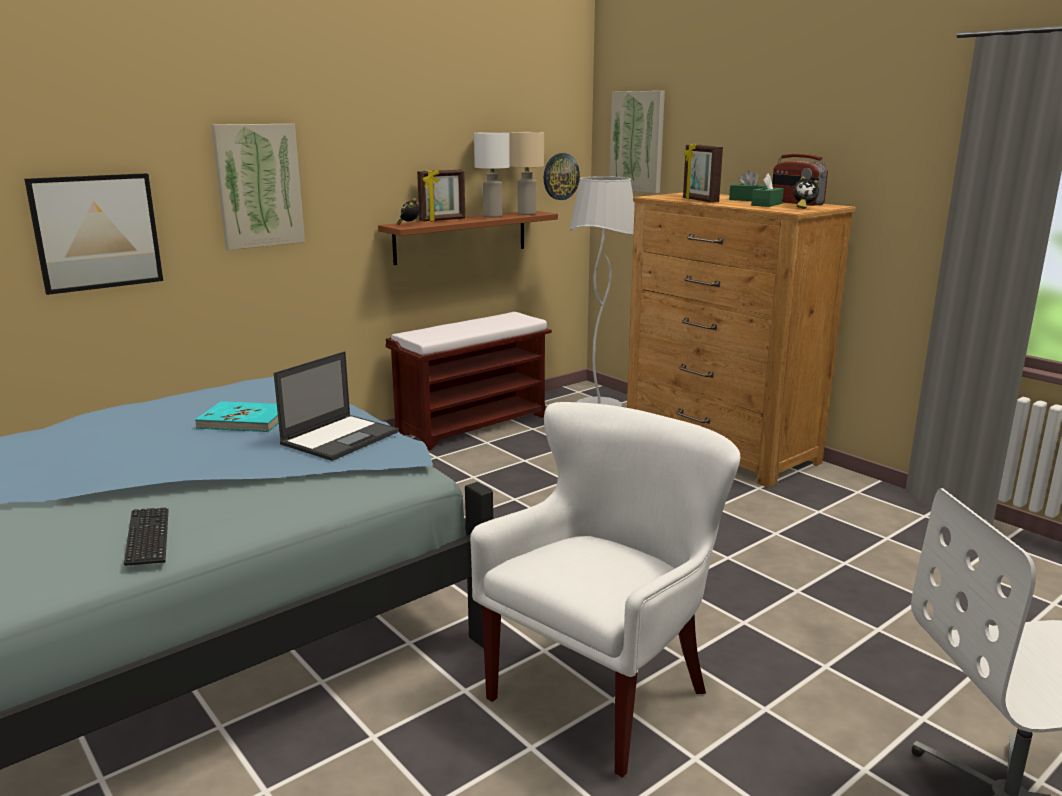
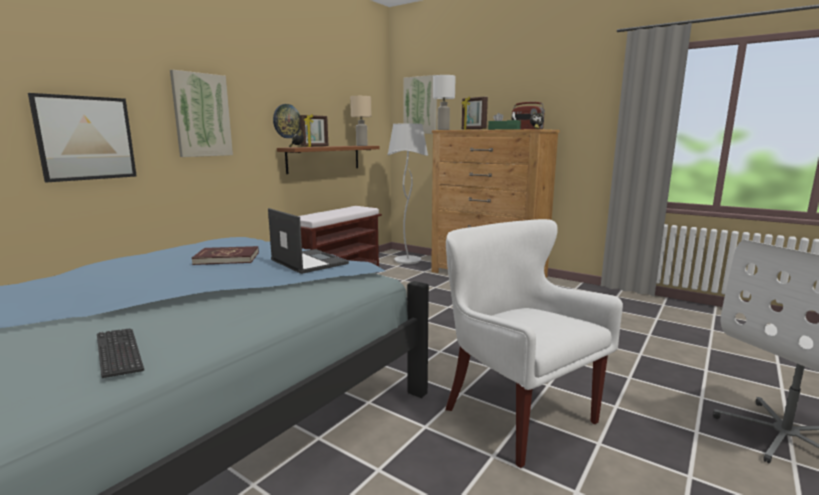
camera: 15 degrees left, 5 degrees down
(148, 538) = (199, 331): keyboard -> keyboard (119, 353)
(244, 420) = (227, 258): turquoise book -> red book
(341, 437) = (308, 261): laptop -> laptop turned 60 degrees counterclockwise
(492, 216) = (343, 146): white table lamp -> white table lamp (443, 129)
(560, 176) = (375, 126): wall clock -> wall clock (286, 121)
(603, 694) = (516, 414): white armchair -> white armchair turned 60 degrees counterclockwise

